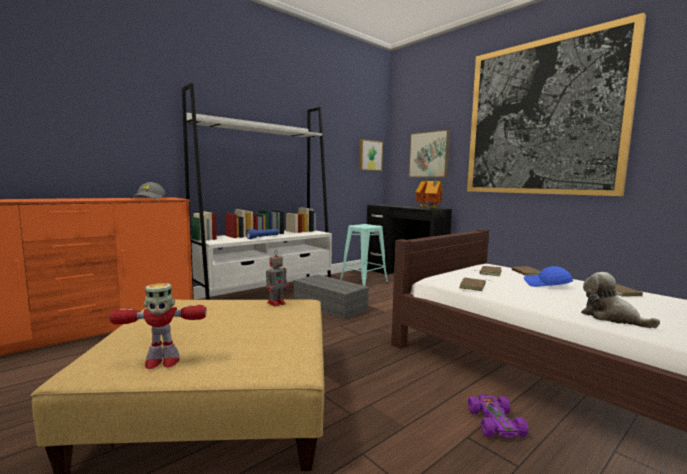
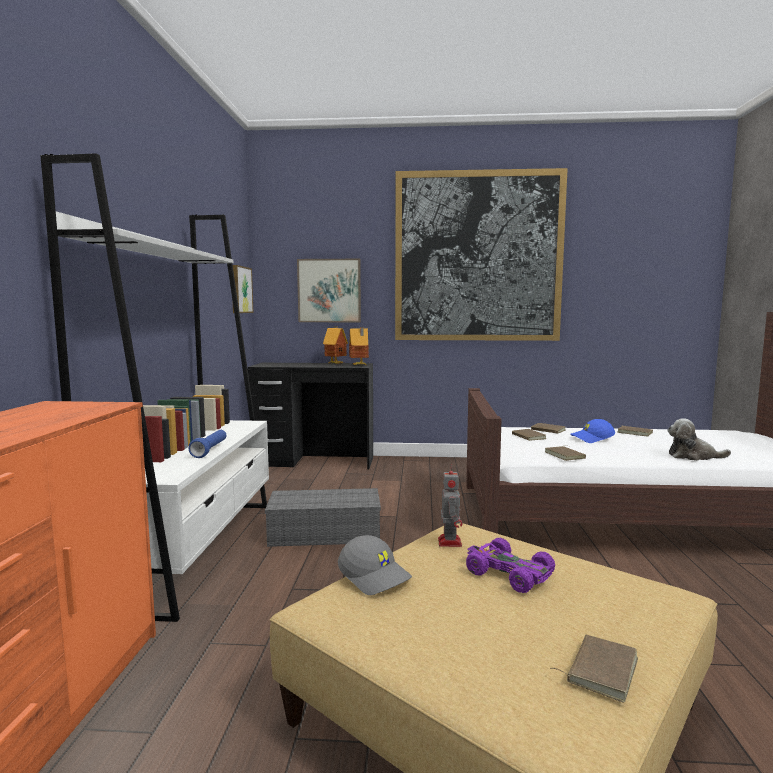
camera: 45 degrees left, 0 degrees up
(149, 198) = (57, 413): grey cap -> grey cap (375, 576)
(161, 362) = (600, 669): toy robot -> brown book
(363, 283) = (292, 486): turquoise stool -> none
(494, 422) = (673, 581): purple toy car -> purple toy car (508, 574)

